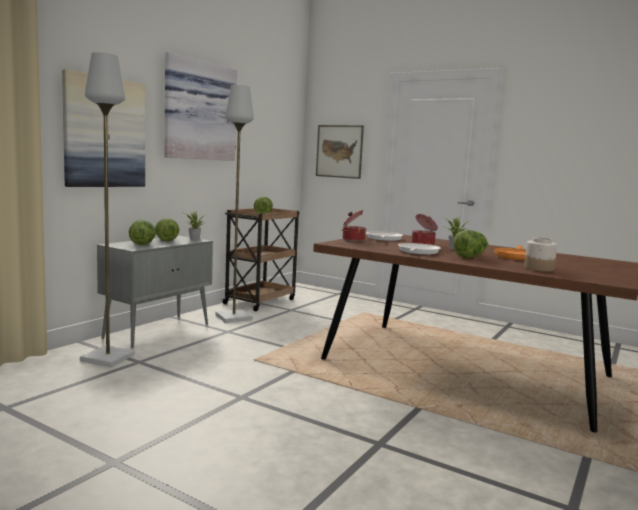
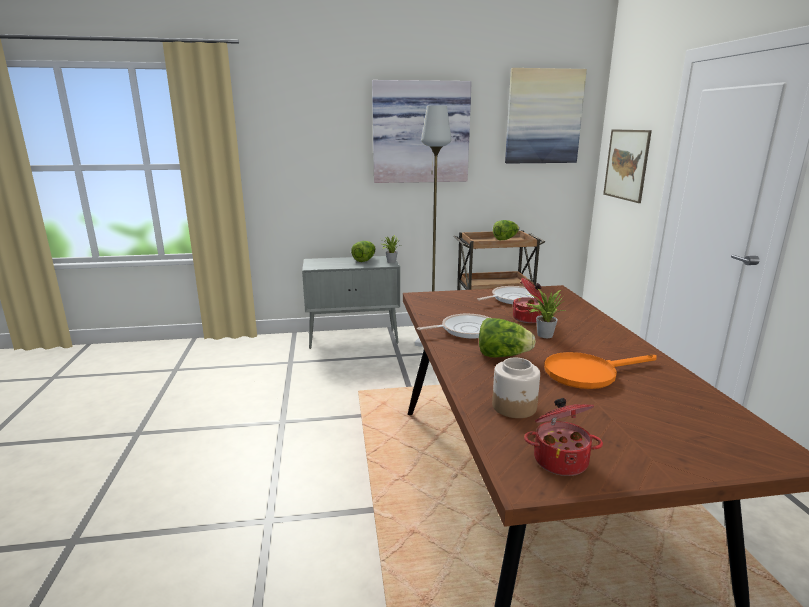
camera: 50 degrees right, 10 degrees up
(104, 132) = (309, 164): picture -> picture (543, 117)
(107, 358) = (282, 351): grey floor lamp -> none
(142, 244) = (333, 263): lettuce -> none
(353, 239) = (467, 293): cooking pot -> cooking pot (560, 459)

